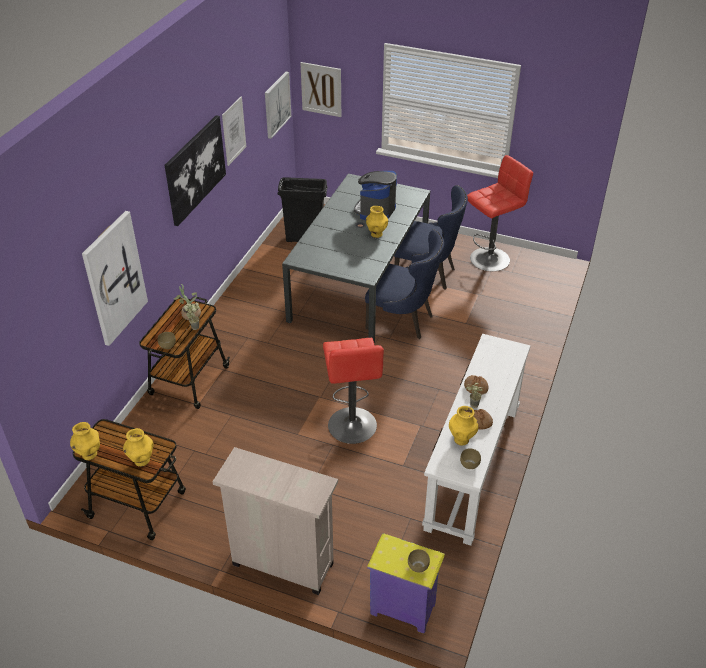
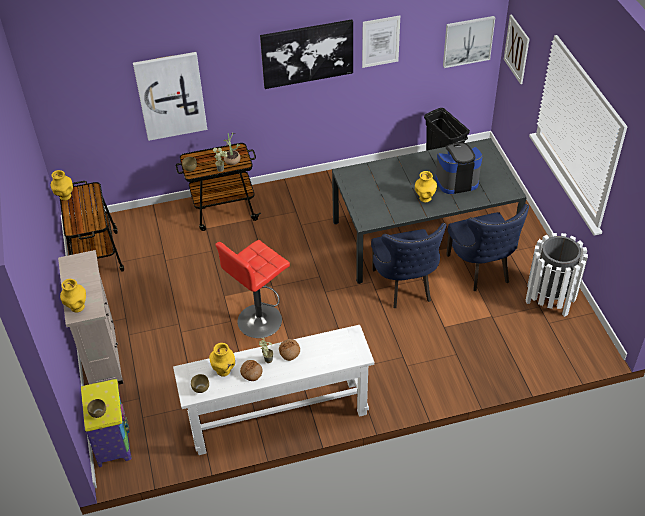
camera: 55 degrees right, 5 degrees up
(141, 461) = (78, 222): yellow vase -> yellow vase (77, 307)
(490, 259) = (550, 299): red stool -> white trash can

